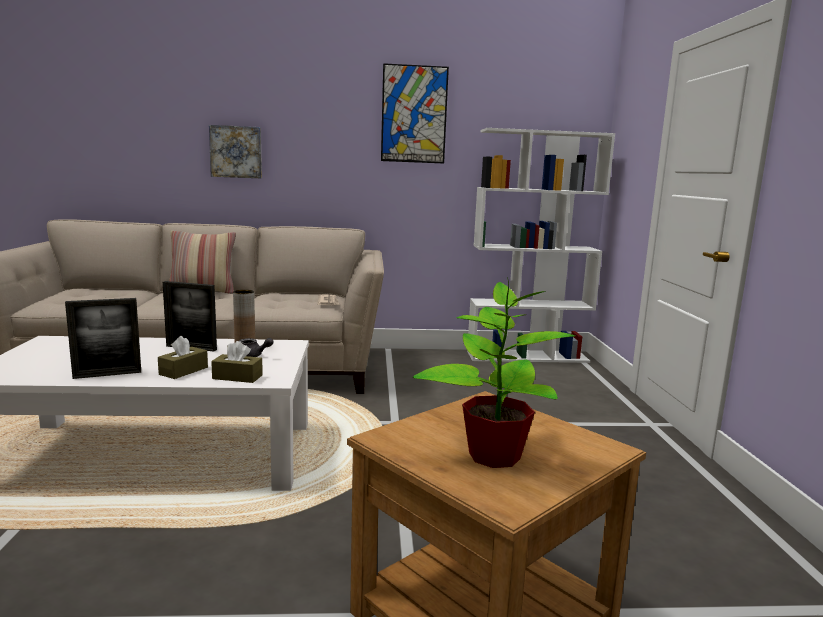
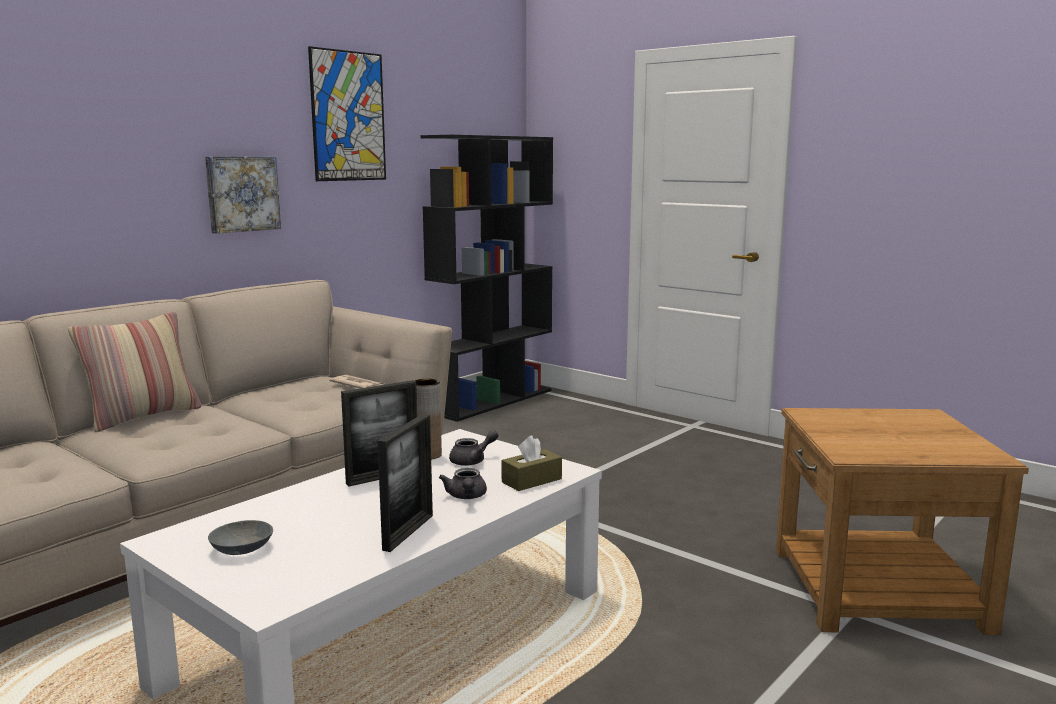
camera: 45 degrees left, 0 degrees up
(50, 353) = (243, 548): none -> grey bowl
(183, 371) = (466, 497): brown tissue box -> grey teapot
(236, 152) = (113, 181): picture -> picture (242, 193)
(493, 455) = (913, 439): potted plant -> none
(527, 356) = (492, 401): white bookcase -> black bookcase

